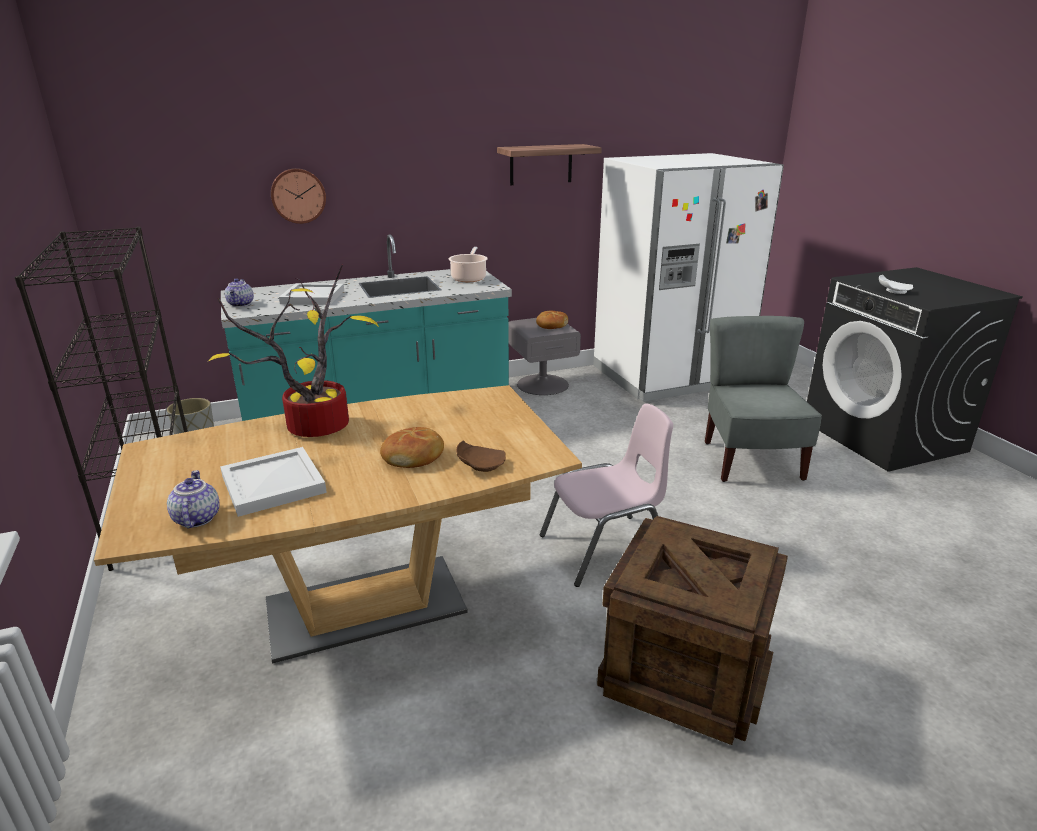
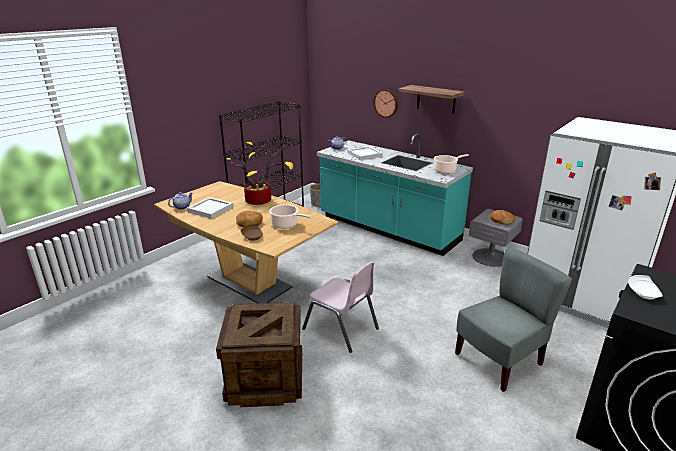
camera: 60 degrees right, 0 degrees up
(467, 425) = (286, 224): none -> cooking pot
(541, 164) = (526, 112): shelf -> shelf (436, 99)

